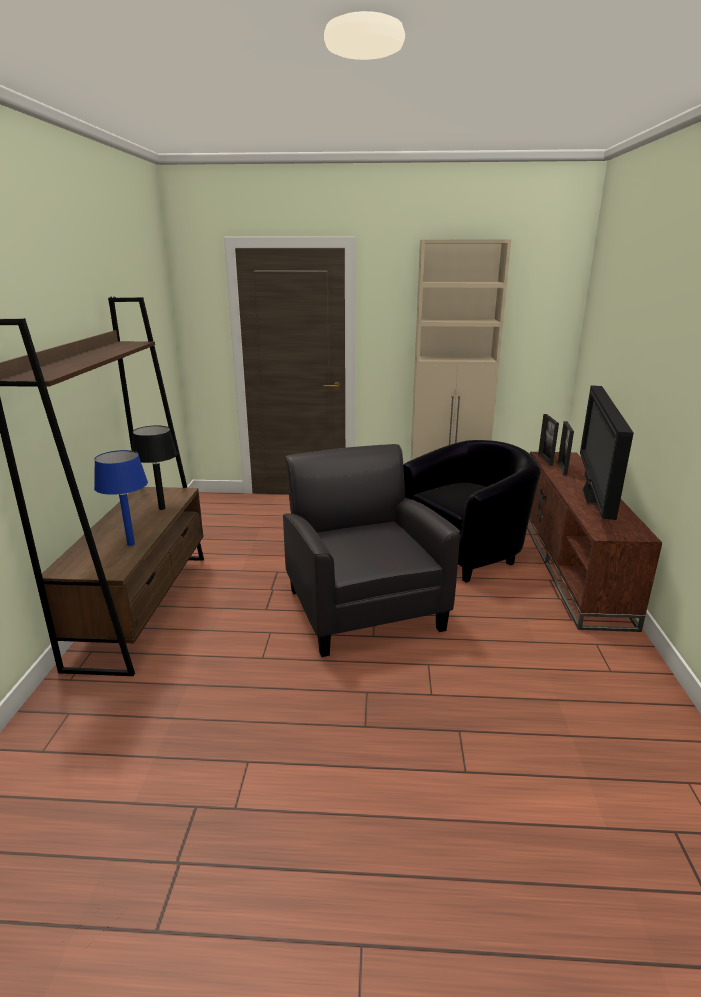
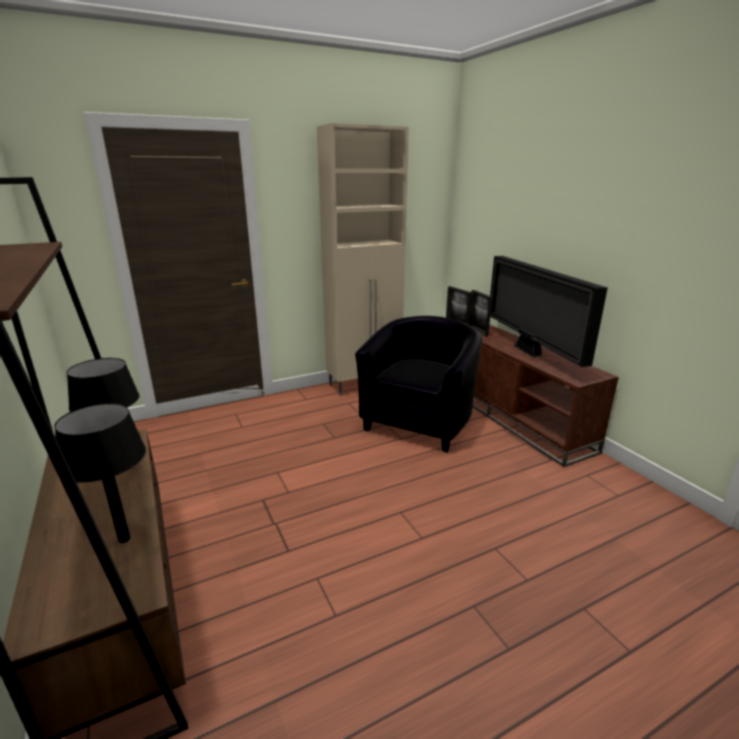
camera: 30 degrees left, 0 degrees up
(130, 544) = (123, 539): blue table lamp -> black table lamp
(364, 608) = (386, 510): black armchair -> none

